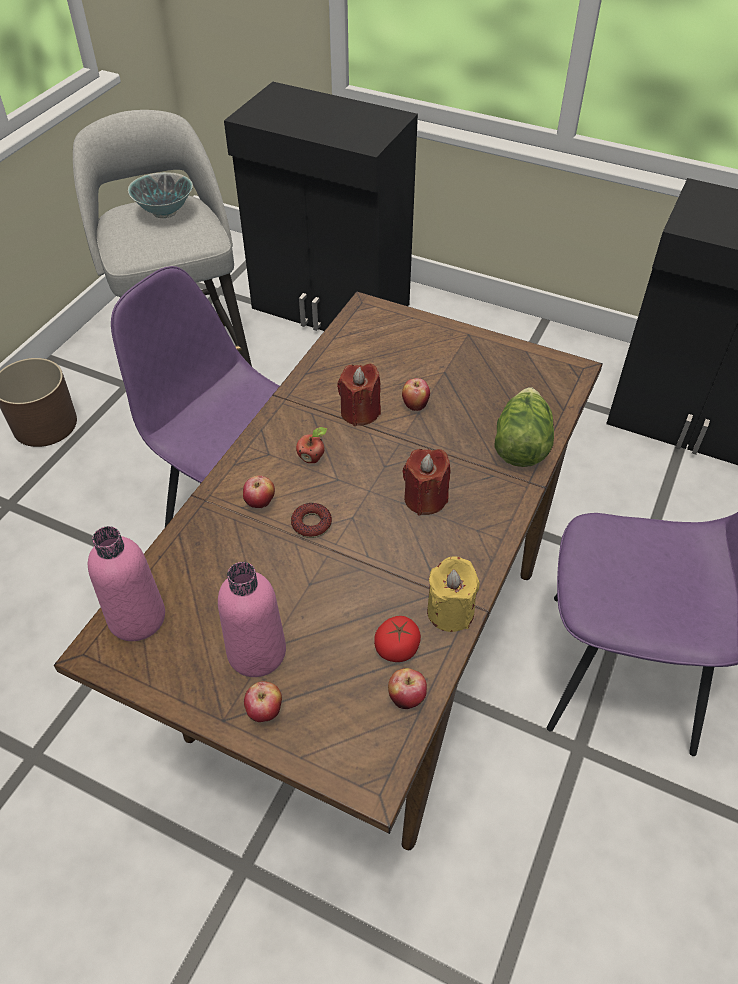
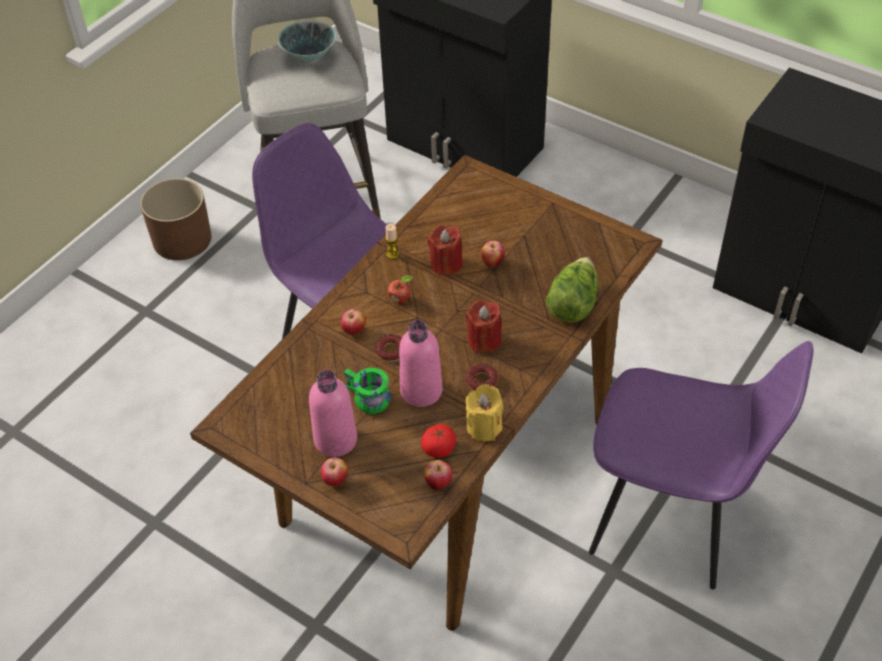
camera: 10 degrees right, 0 degrees up
(137, 617) = (252, 406): pink bottle -> pink bottle (421, 391)
(290, 592) = (366, 400): none -> green mug
(293, 406) = (392, 254): none -> candle
(433, 551) = (481, 381): none -> donut

